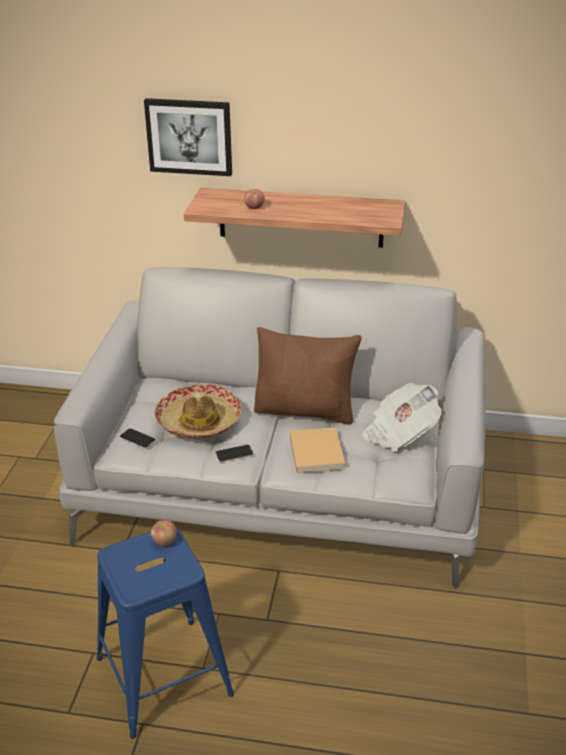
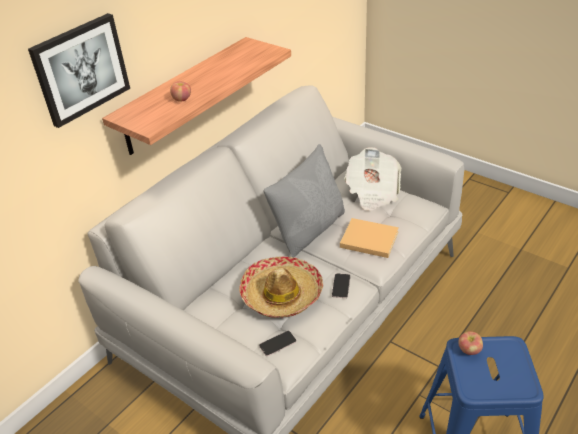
camera: 60 degrees left, 5 degrees up
(305, 410) = (309, 229): brown pillow -> grey pillow

